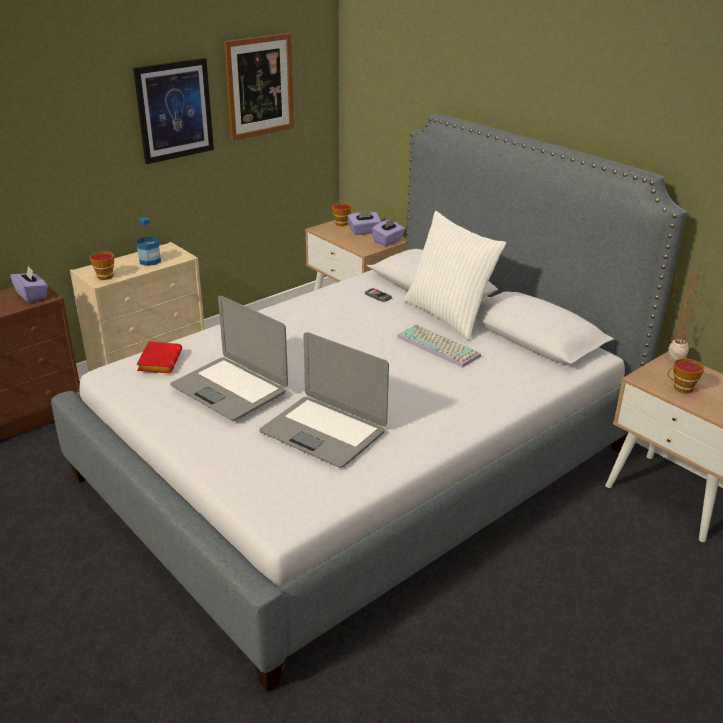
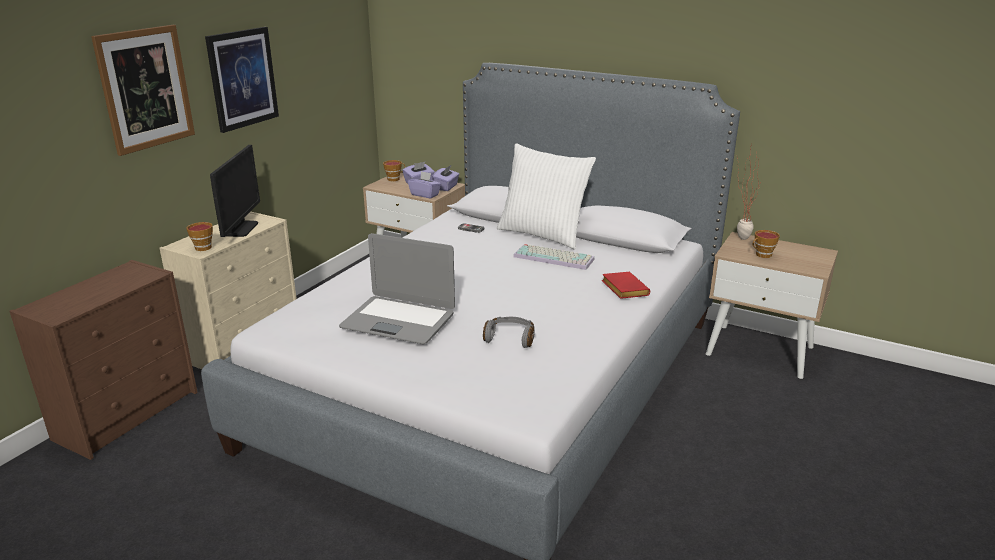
camera: 20 degrees left, 5 degrees down
(32, 295) = (136, 275): purple tissue box -> purple tissue box (425, 194)
(150, 261) = (240, 229): bottle -> monitor
(159, 361) = (309, 311): red book -> red book (623, 289)
(259, 86) = (311, 54): picture -> picture (145, 88)
(324, 432) = (510, 338): laptop -> grey headphones

